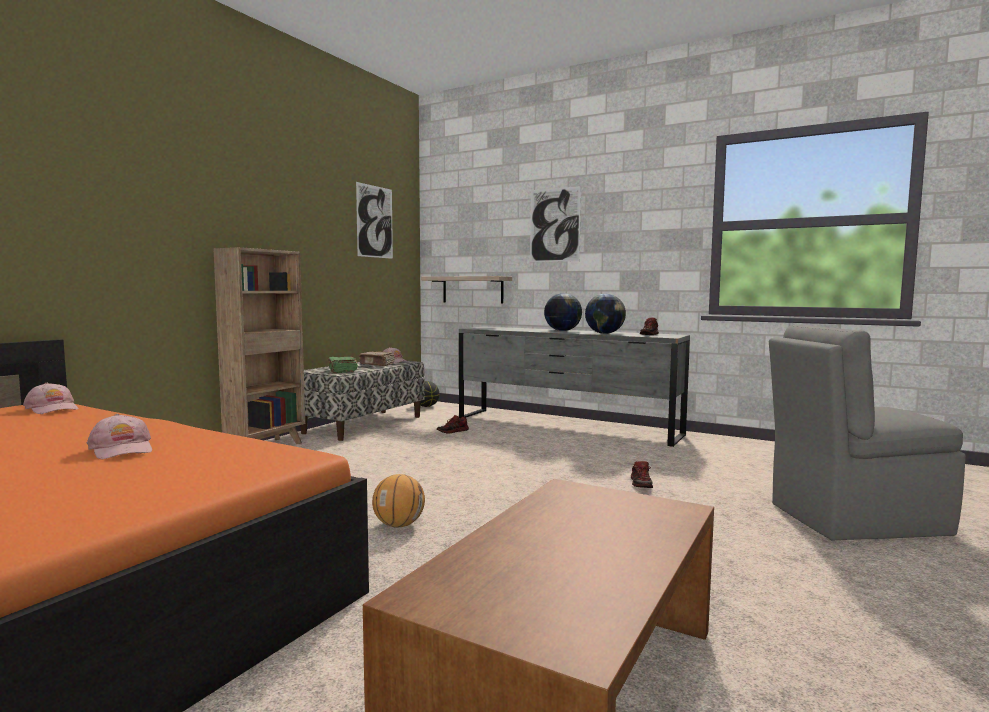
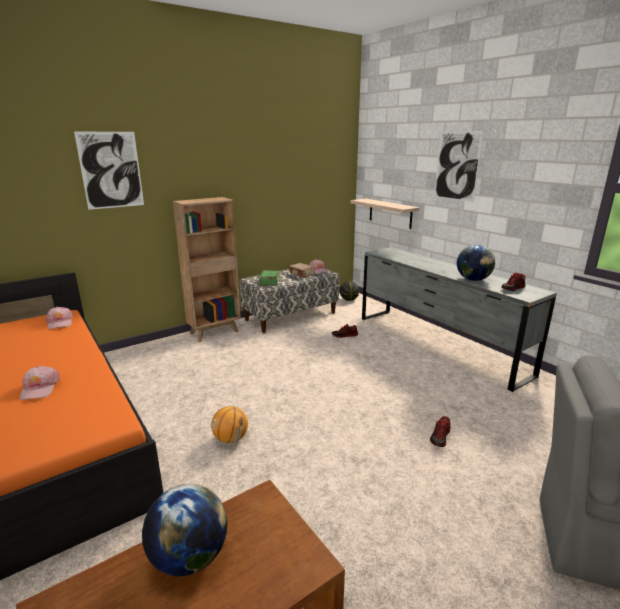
camera: 25 degrees right, 15 degrees up
(375, 221) = (312, 158): picture -> picture (111, 170)
(562, 331) = (443, 267): globe -> globe (189, 557)

